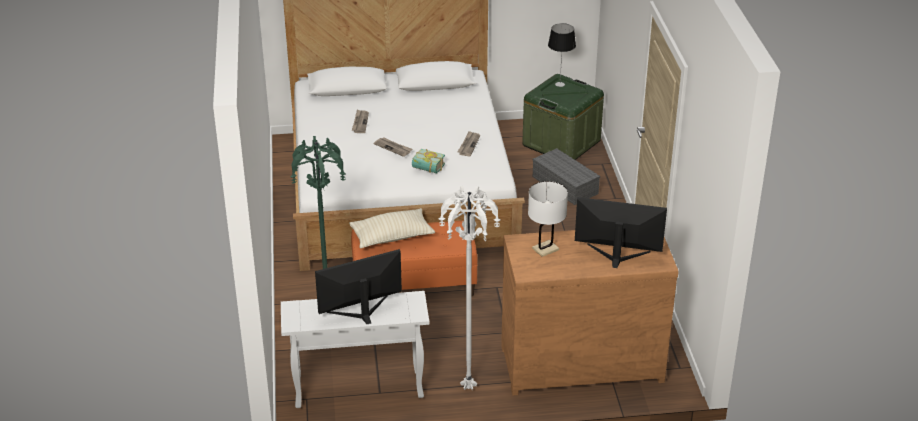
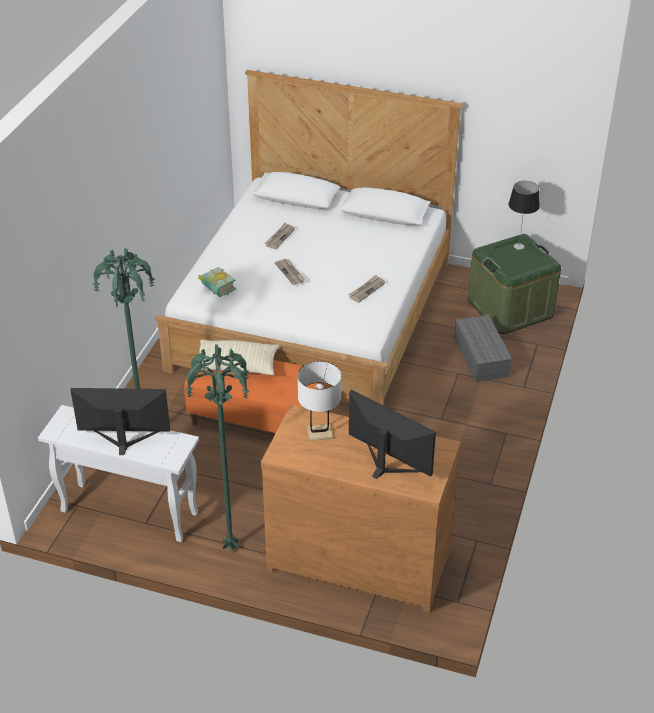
camera: 25 degrees right, 5 degrees up
(426, 169) = (306, 305): book -> book (215, 290)
(467, 387) = (230, 546): white floor lamp -> green floor lamp

